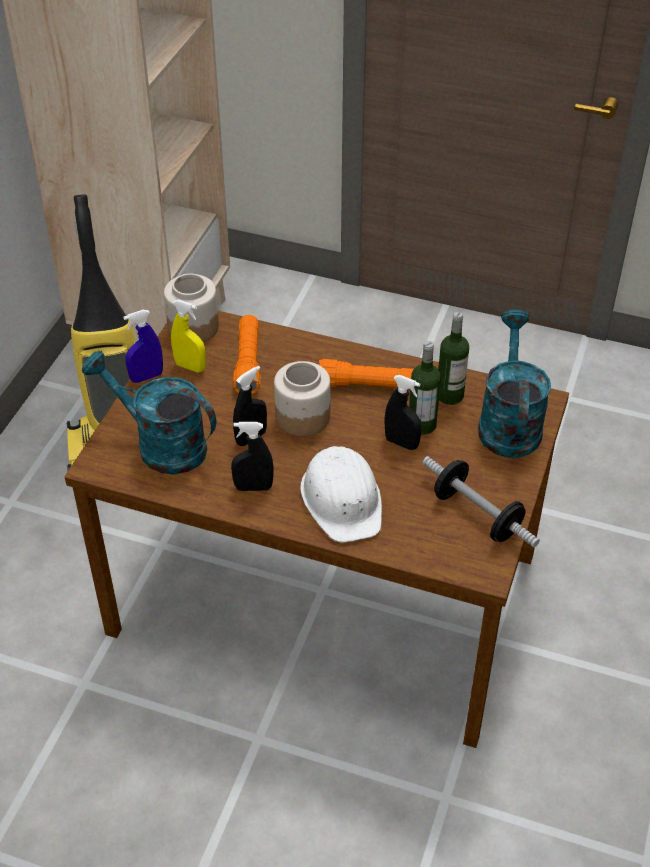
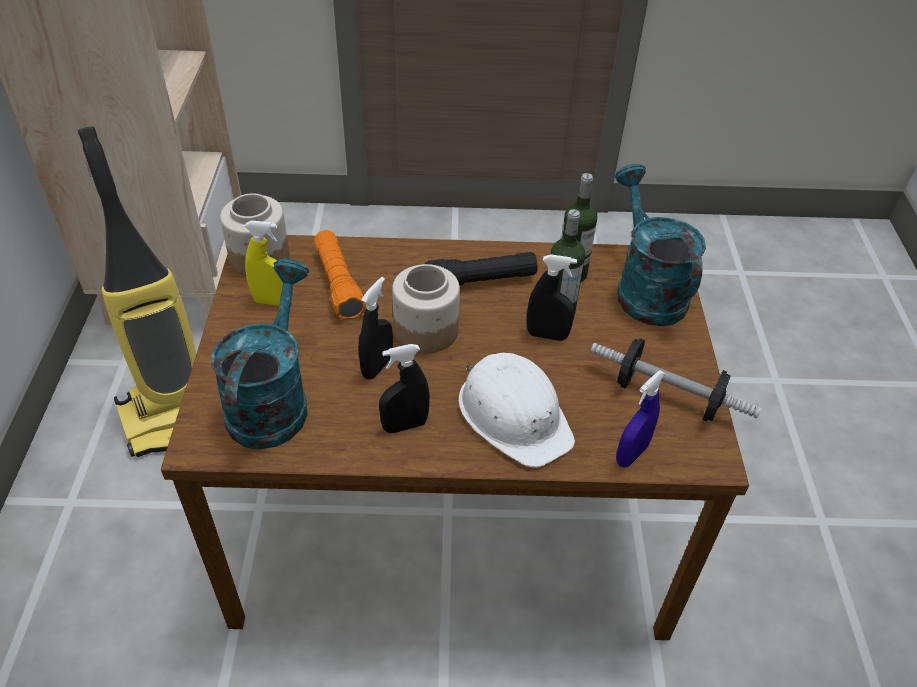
camera: 20 degrees left, 0 degrees up
(146, 377) = (224, 324): blue spray bottle -> blue spray bottle (631, 454)
(161, 445) = (272, 400): turquoise watering can -> turquoise watering can turned 90 degrees clockwise
(367, 385) = (480, 281): orange flashlight -> black flashlight

